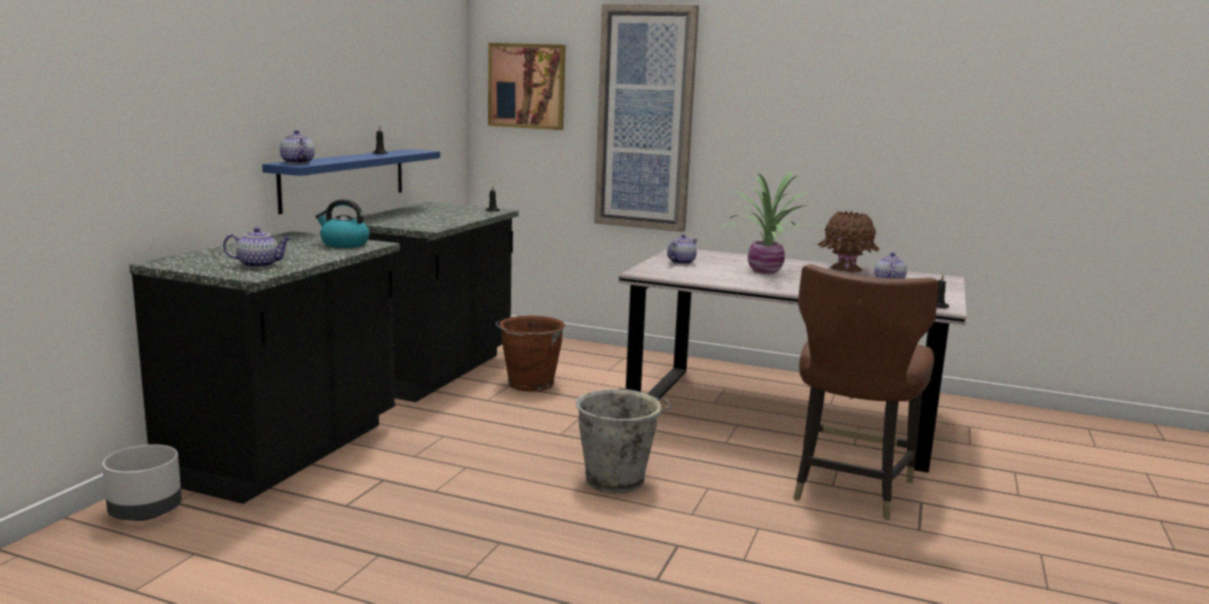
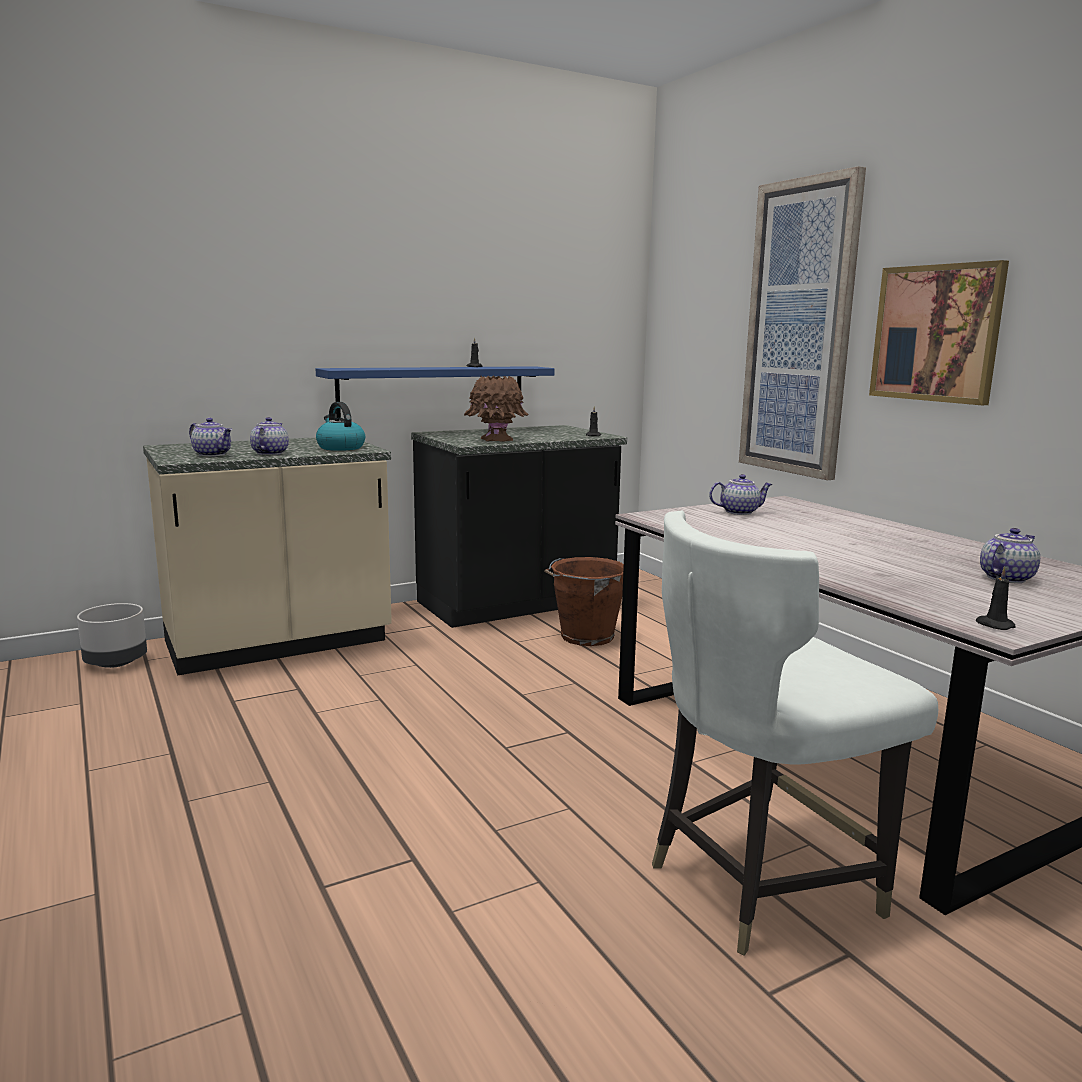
camera: 40 degrees right, 0 degrees up
(286, 453) = (278, 644): black counter -> beige counter
(296, 163) = (346, 368): teapot -> teapot (269, 453)
(527, 86) = (691, 297): picture -> picture (936, 333)
(618, 480) = (489, 761): grey bucket -> none
(767, 271) = (830, 537): potted plant -> none
(846, 269) = (978, 552): brown vase -> brown vase (496, 440)
(848, 488) = (760, 883): brown chair -> white chair

